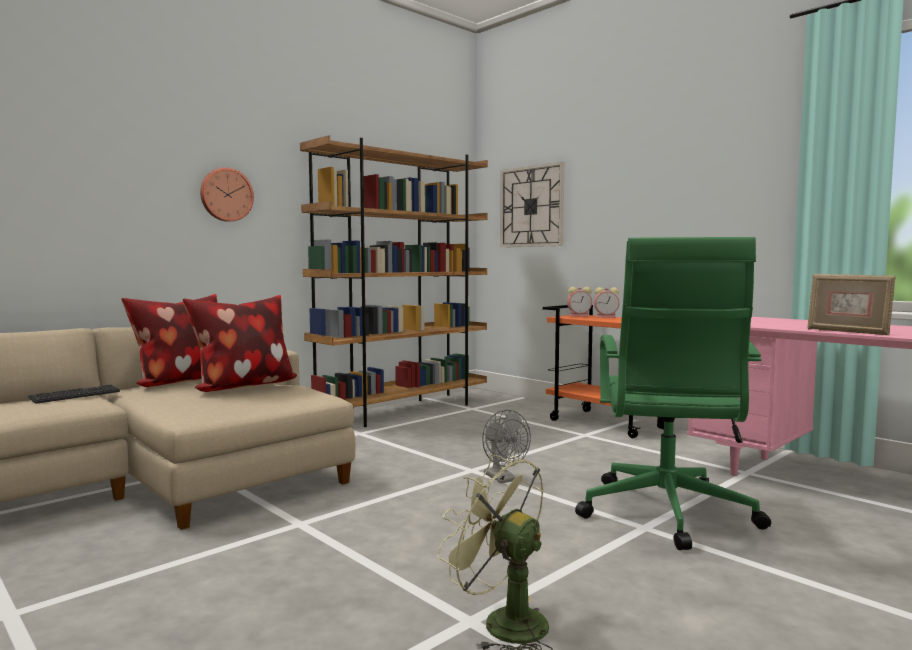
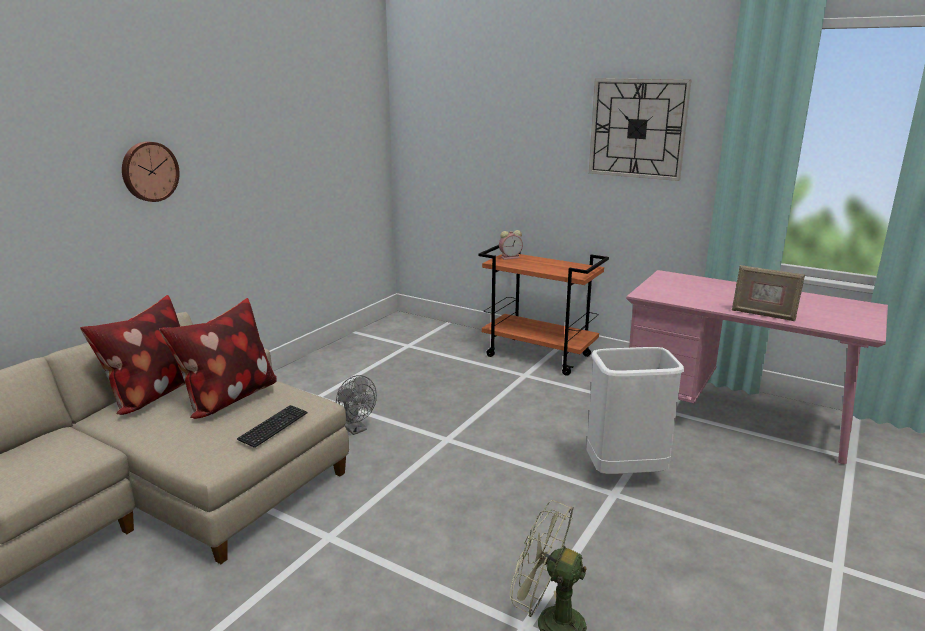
camera: 15 degrees left, 15 degrees up
(75, 396) = (57, 440): keyboard -> keyboard (273, 427)
(403, 410) = (343, 356): brown bookcase -> none
(503, 479) = (480, 448): grey fan -> grey fan (355, 429)
(531, 206) = (454, 138): wall clock -> wall clock (637, 128)
(607, 317) = (537, 259): alarm clock -> none
(666, 514) = (625, 475): green office chair -> white trash can

